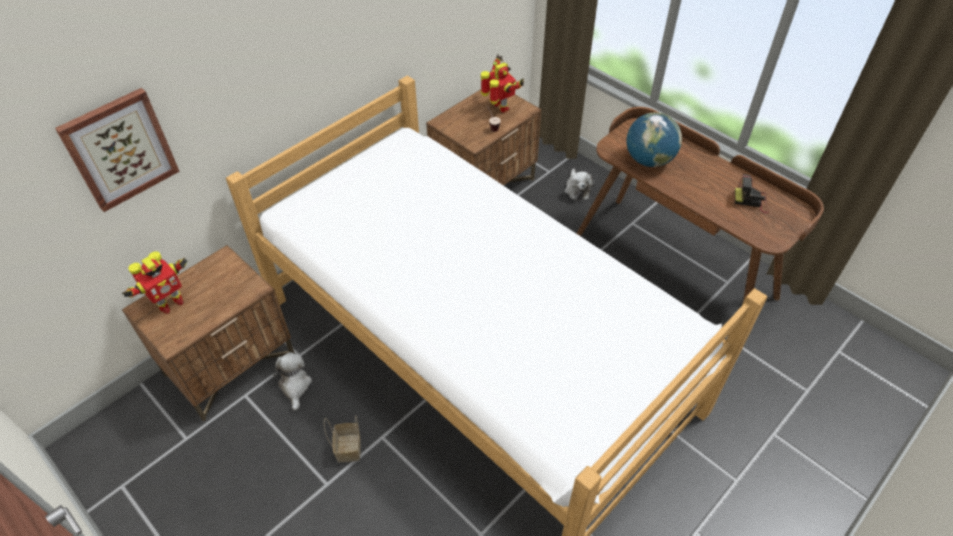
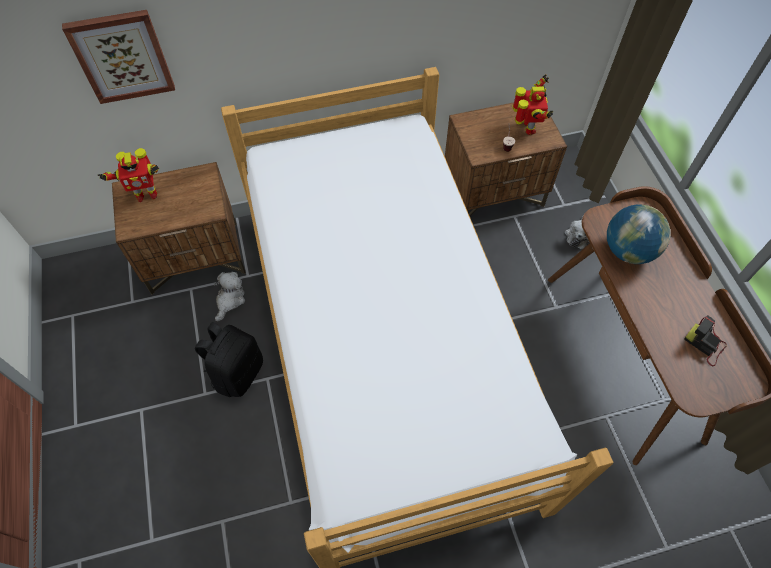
camera: 30 degrees right, 10 degrees up
(348, 447) = (237, 372): basket -> black backpack

